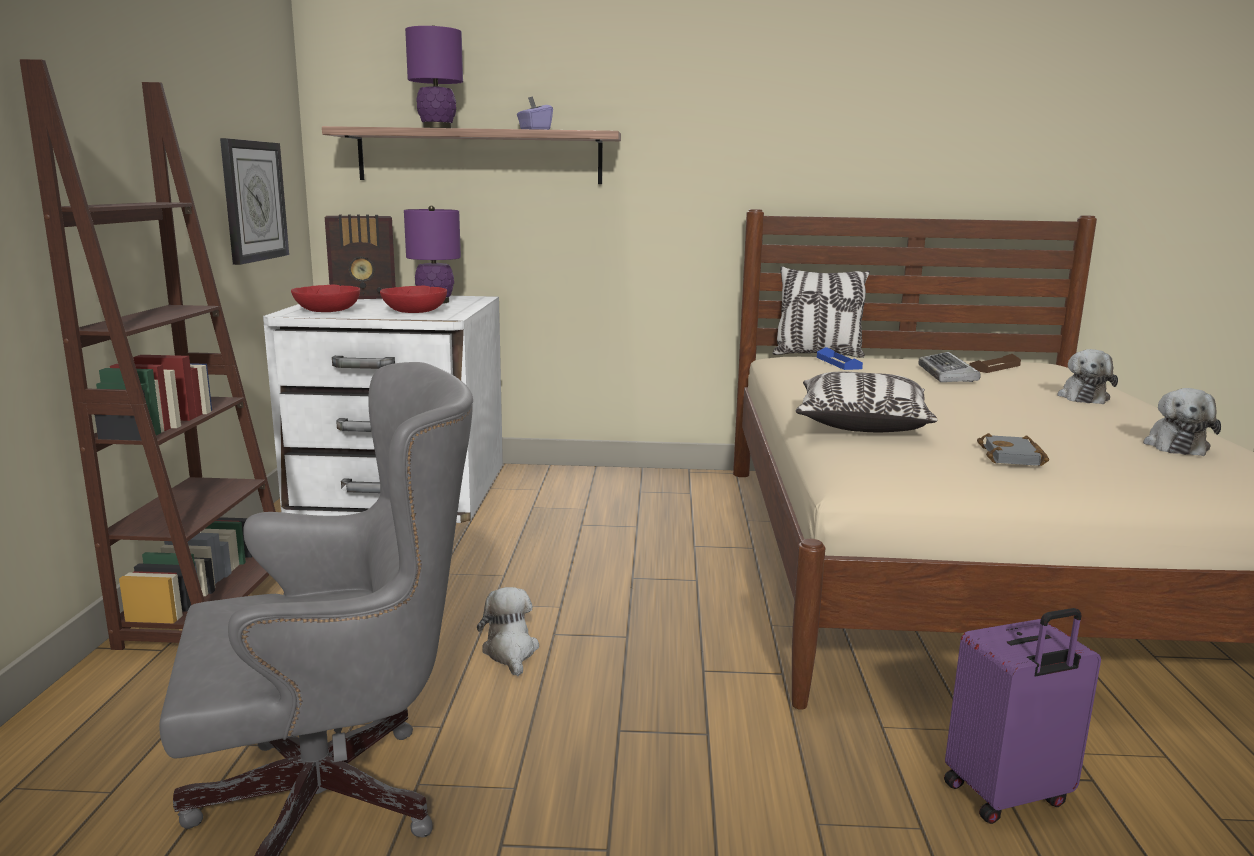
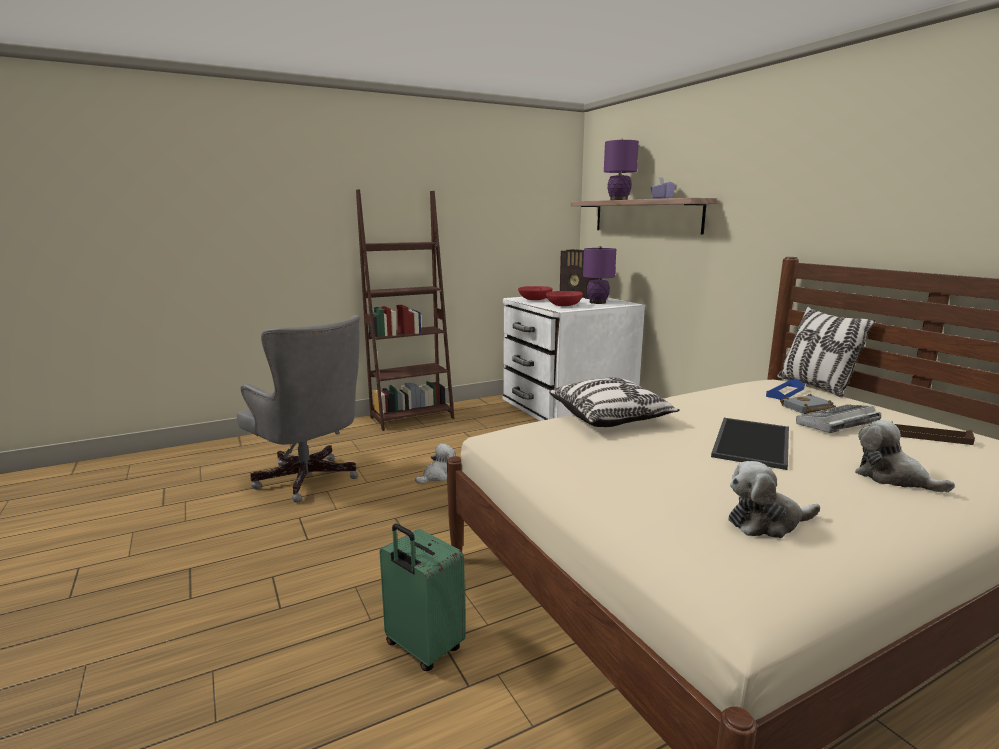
camera: 60 degrees right, 0 degrees up
(253, 201) = (521, 241): wall clock -> none
(980, 403) = (750, 442): none -> tray
(1008, 796) = (422, 648): purple suitcase -> green suitcase
(1014, 457) = (600, 463): grey book -> grey book (807, 409)
(1083, 397) = (892, 478): plush toy -> plush toy turned 60 degrees clockwise

